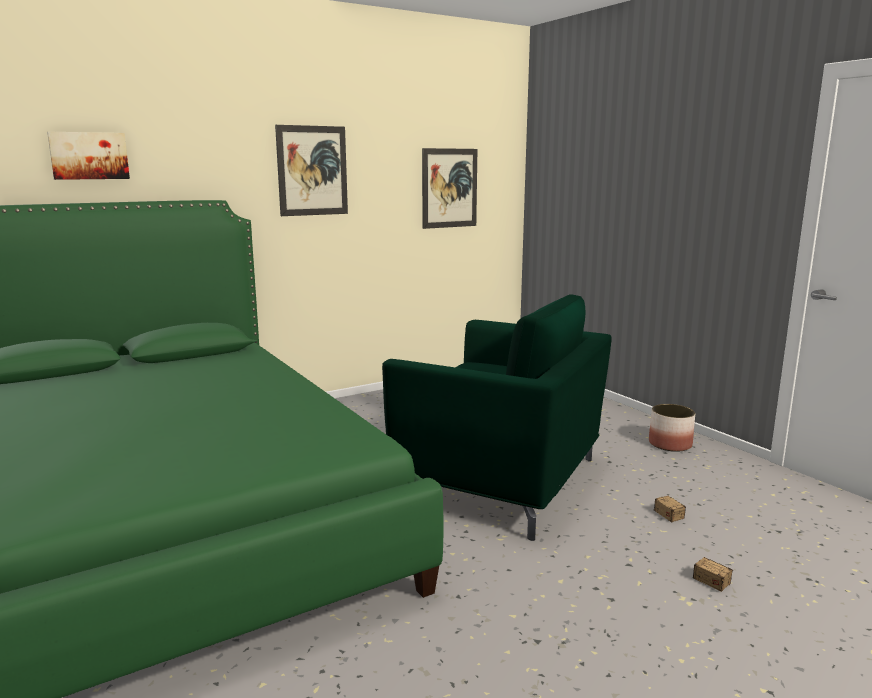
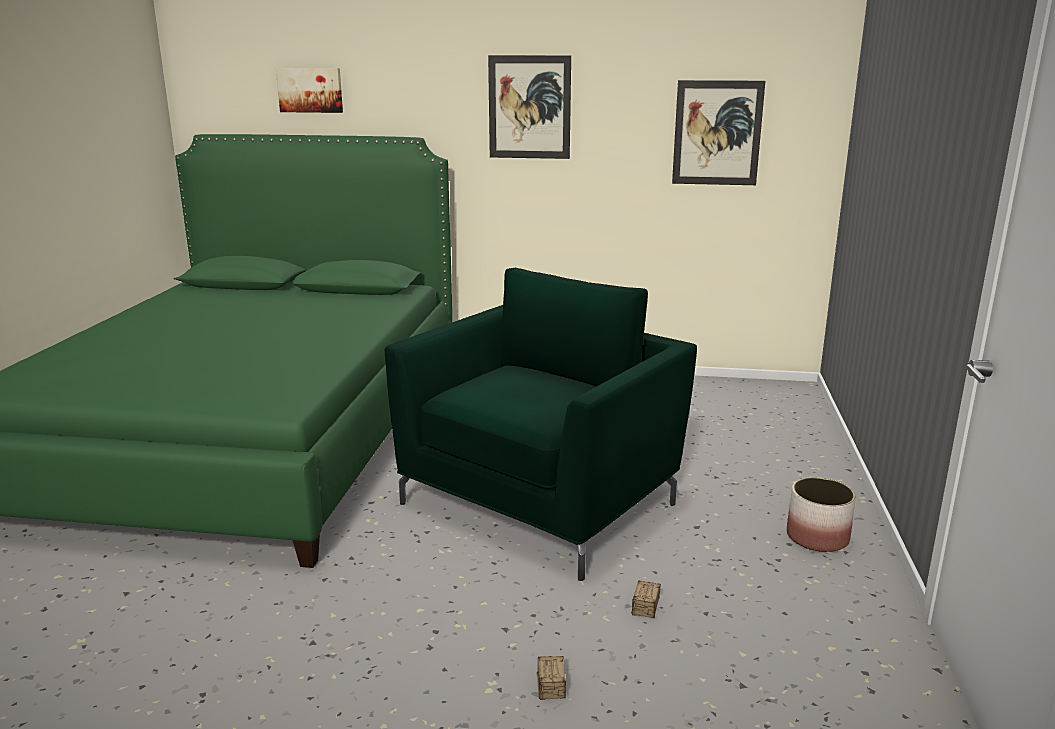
camera: 40 degrees right, 5 degrees up
(501, 482) = (541, 502): green armchair -> green armchair turned 120 degrees counterclockwise

